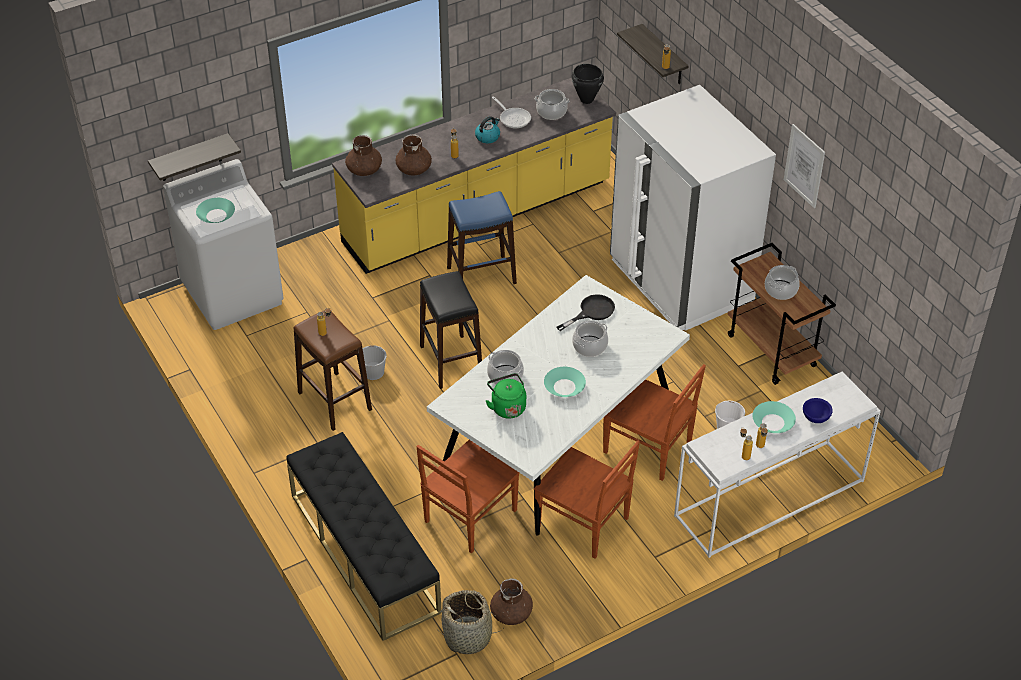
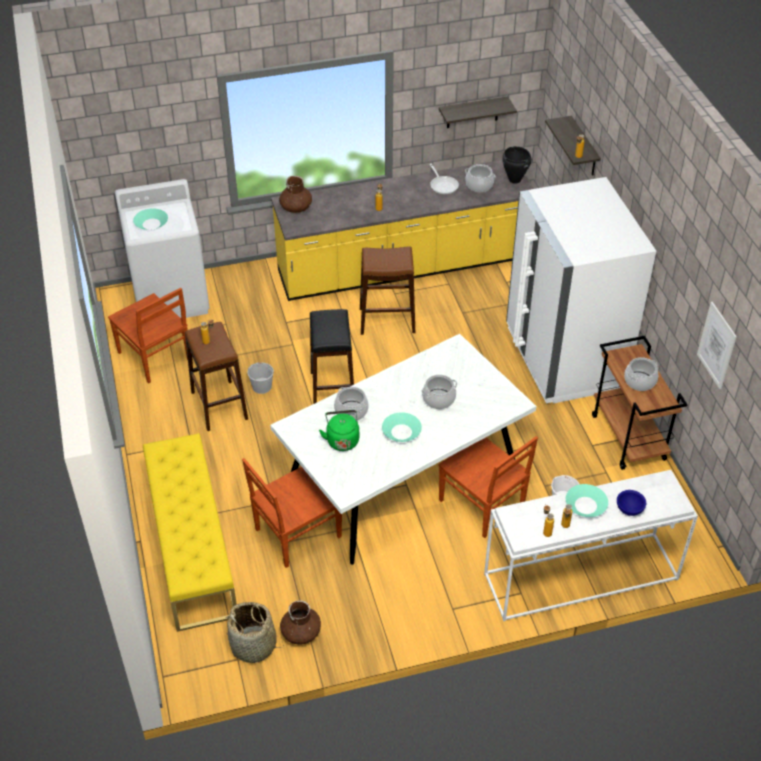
camera: 15 degrees right, 0 degrees up
(190, 158) = (141, 171): shelf -> shelf (472, 112)
(364, 552) = (192, 546): black bench -> yellow bench
(414, 169) = (339, 214): brown vase -> none
(481, 275) = (387, 320): blue stool -> brown stool
(487, 137) = (414, 197): kettle -> none
(584, 523) = (398, 562): brown chair -> brown chair (155, 357)
(592, 312) = (452, 368): black frying pan -> none
(804, 166) = (678, 265): picture -> picture (716, 345)

